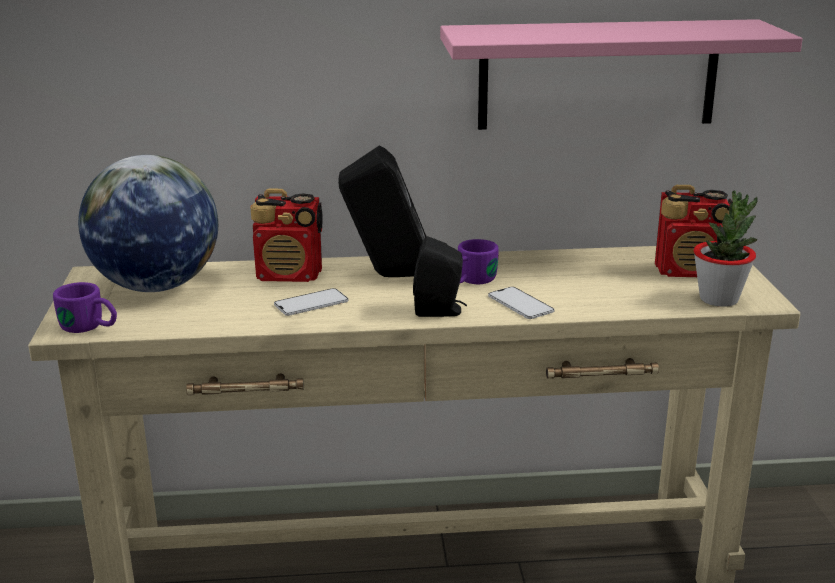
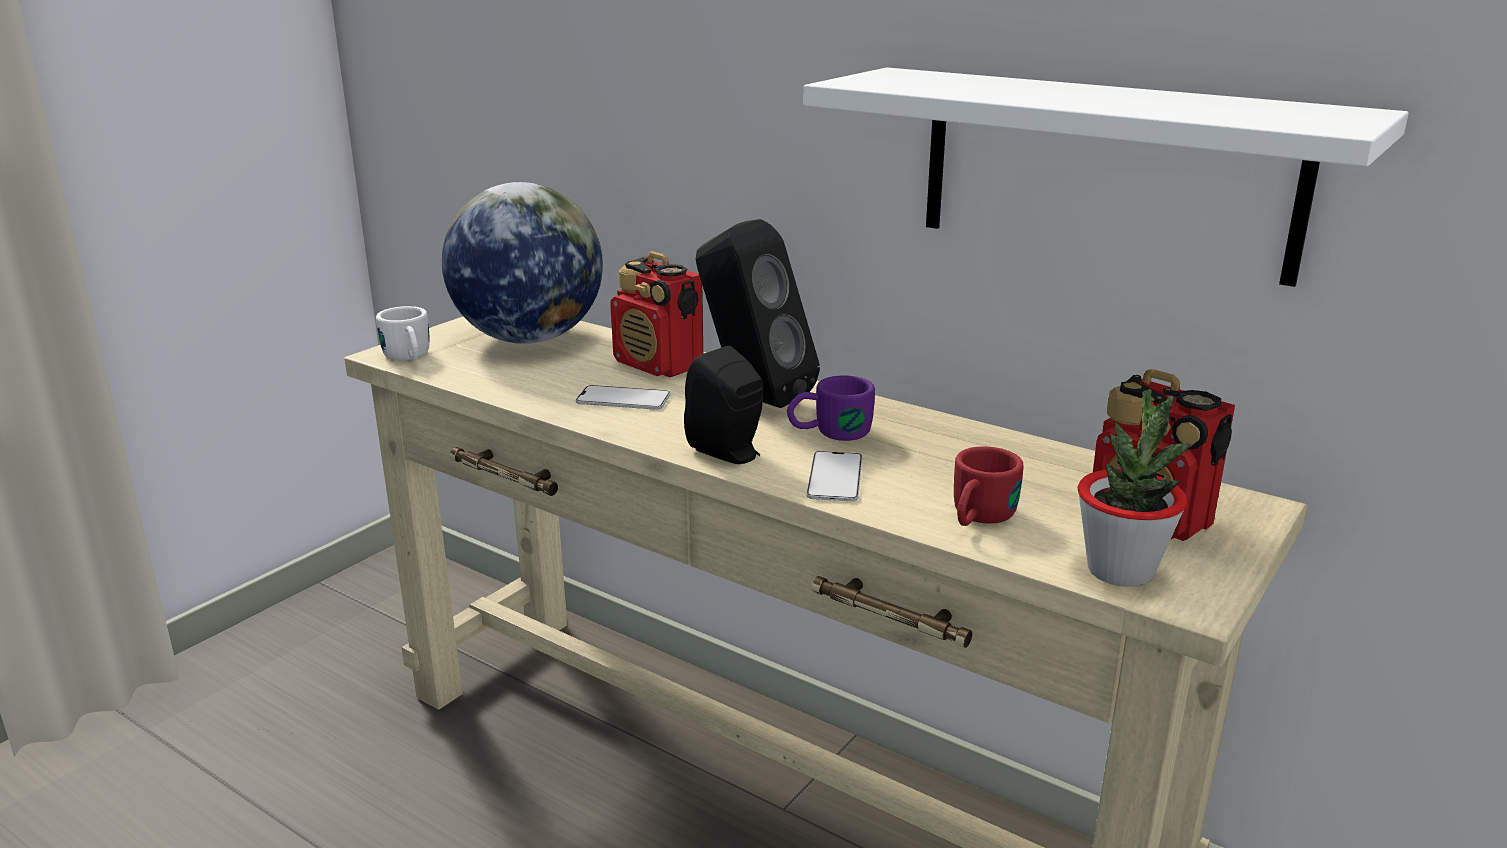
camera: 40 degrees right, 0 degrees up
(90, 327) = (409, 358): purple mug -> white mug
(598, 74) = (1106, 172): pink shelf -> white shelf
(623, 299) = (978, 519): none -> red mug

